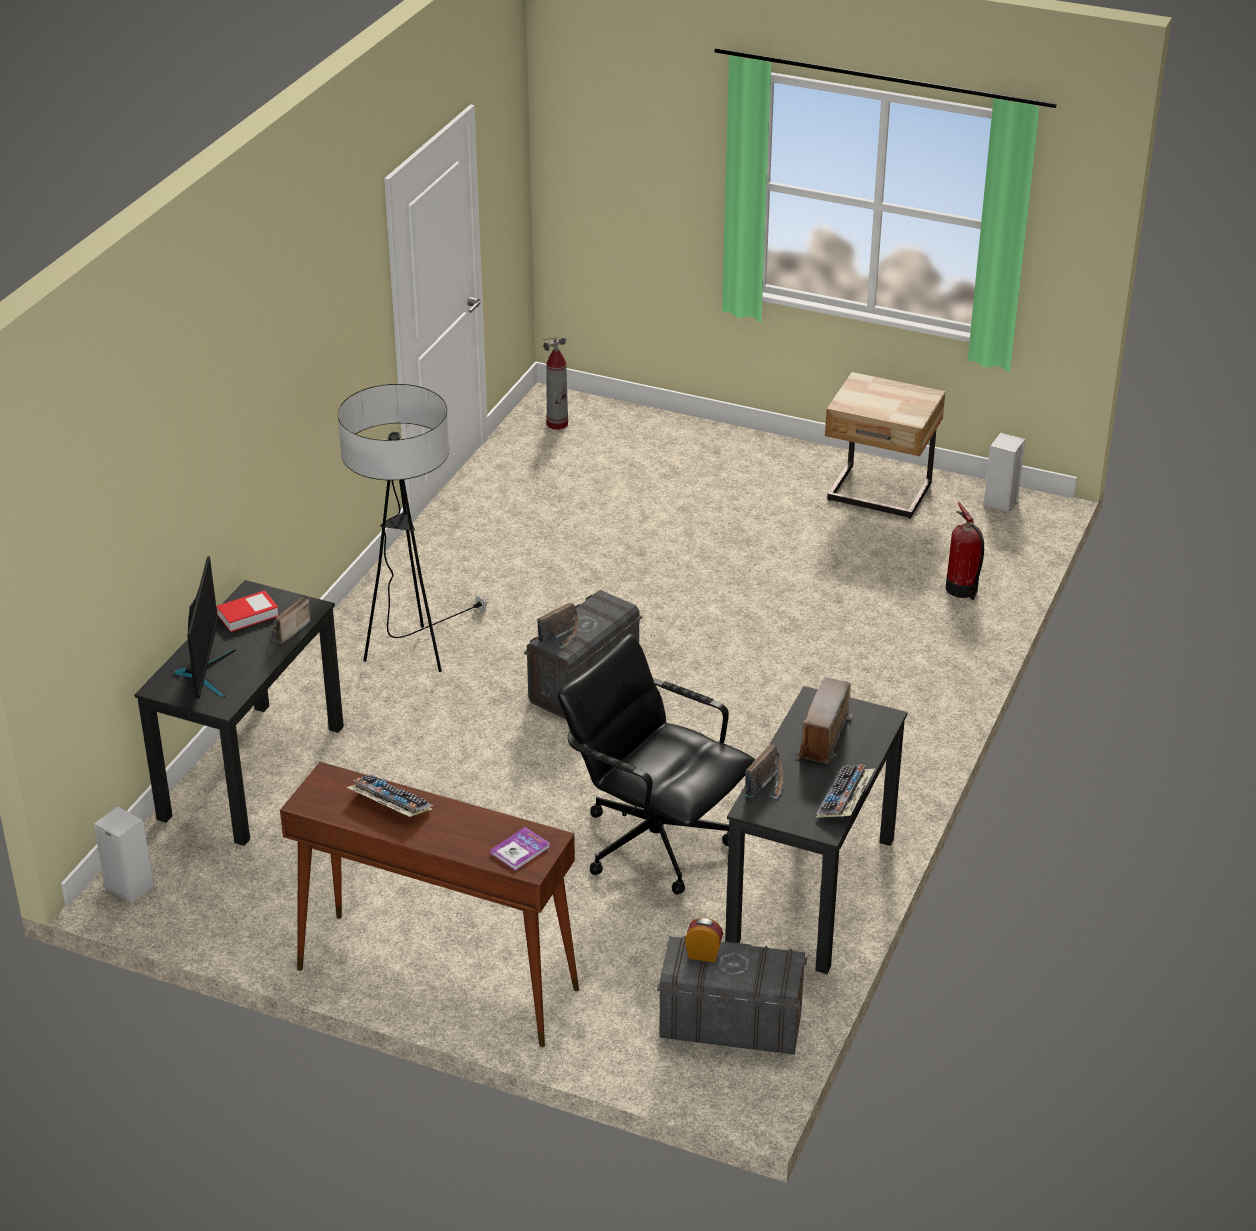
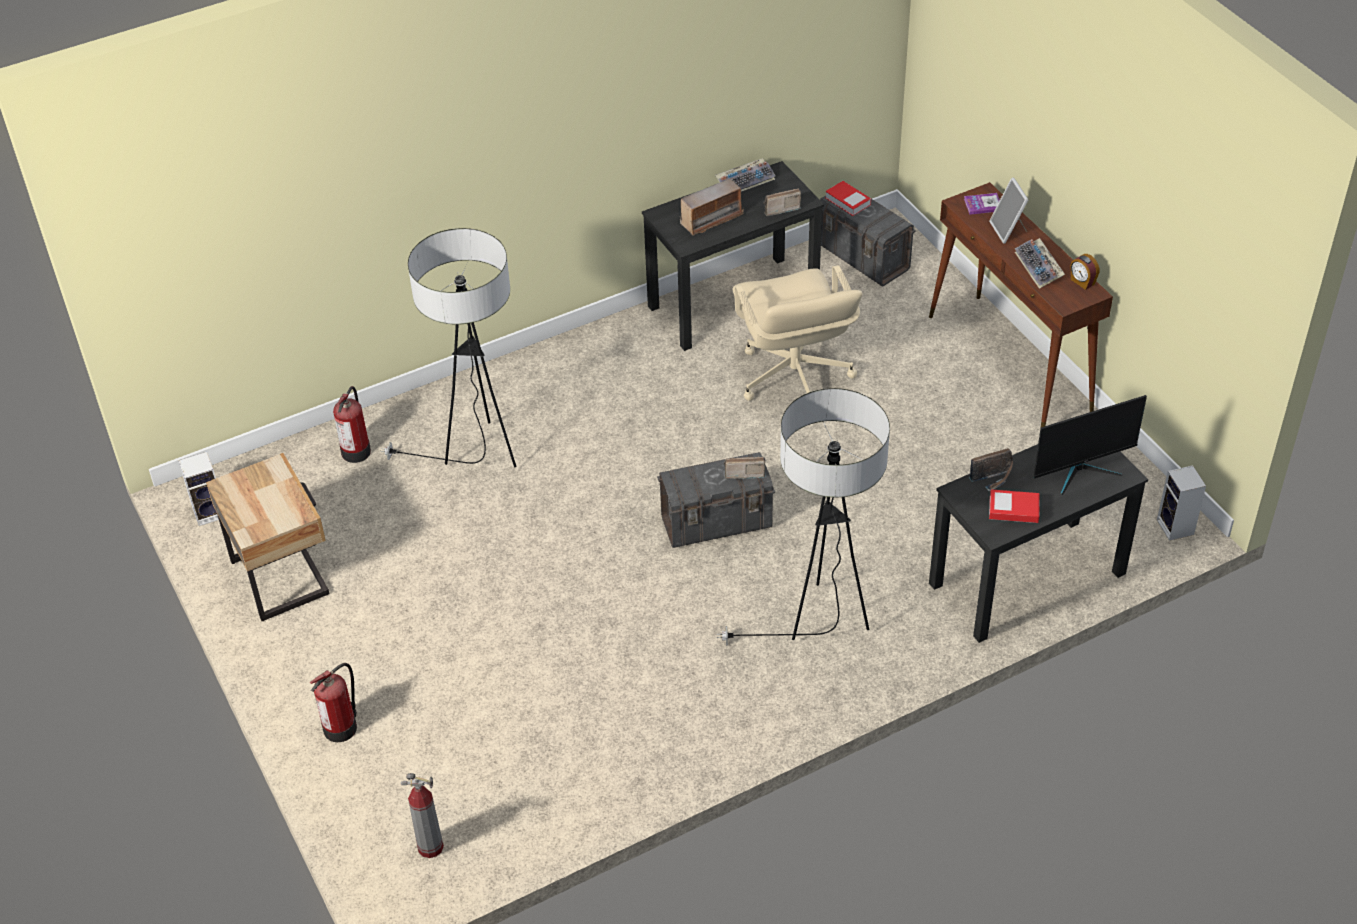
camera: 140 degrees left, 10 degrees up
(206, 673) = (1081, 470): monitor -> monitor turned 150 degrees counterclockwise
(461, 832) = (1008, 230): none -> picture frame
(654, 842) = (794, 378): black office chair -> beige office chair
(703, 446) = (341, 727): none -> fire extinguisher
(703, 953) = (877, 222): alarm clock -> alarm clock (1082, 282)
(767, 964) = (847, 201): none -> book
(857, 634) = (479, 455): none -> floor lamp

